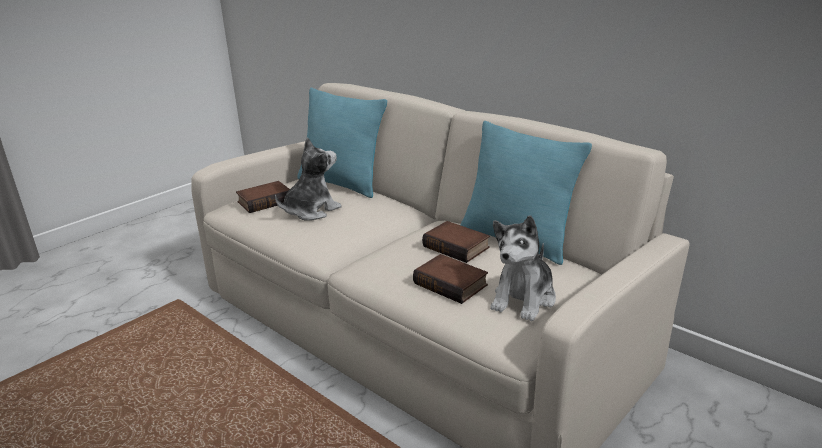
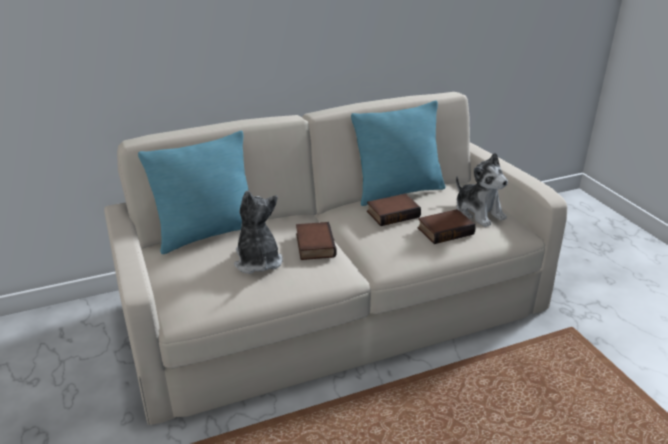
camera: 65 degrees left, 5 degrees up
(265, 201) = (202, 282): book -> book (313, 245)

